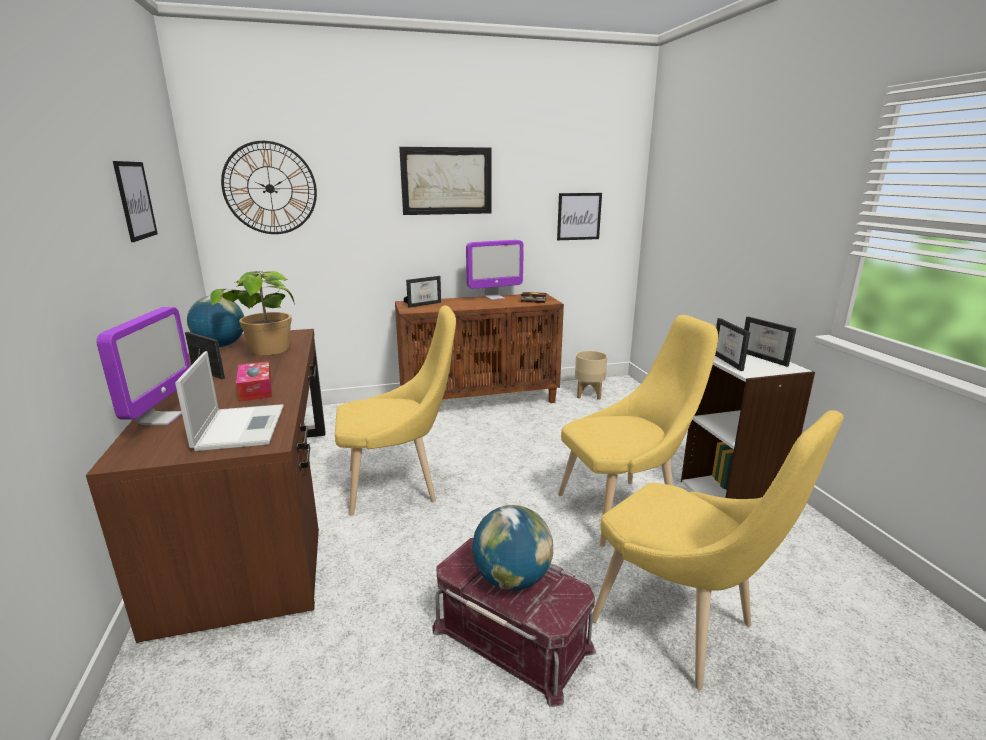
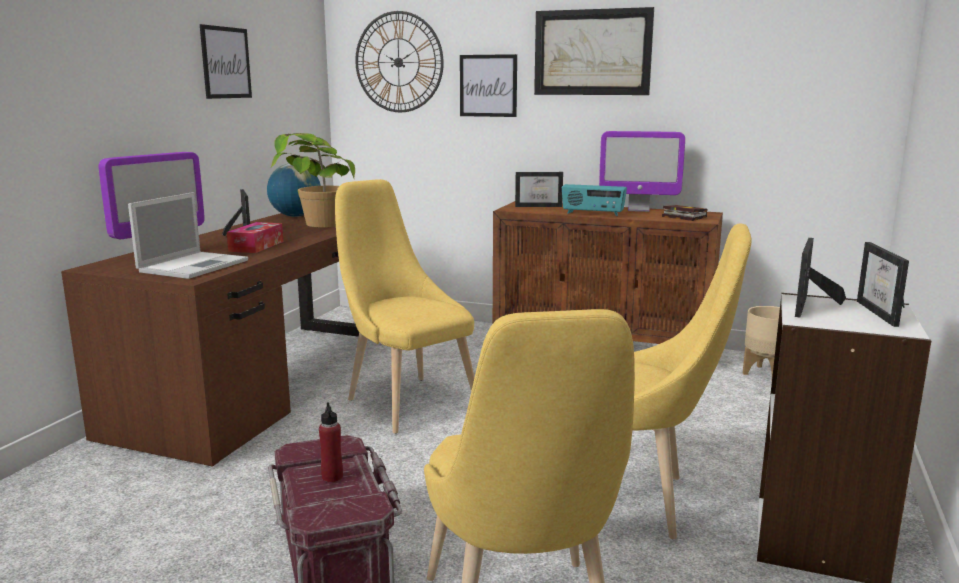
camera: 35 degrees right, 5 degrees down
(399, 485) = (406, 401): yellow chair -> yellow chair turned 150 degrees counterclockwise
(474, 306) = (592, 214): none -> radio
(512, 579) = (332, 477): globe -> red bottle
(579, 216) = (788, 103): picture -> picture (488, 85)

